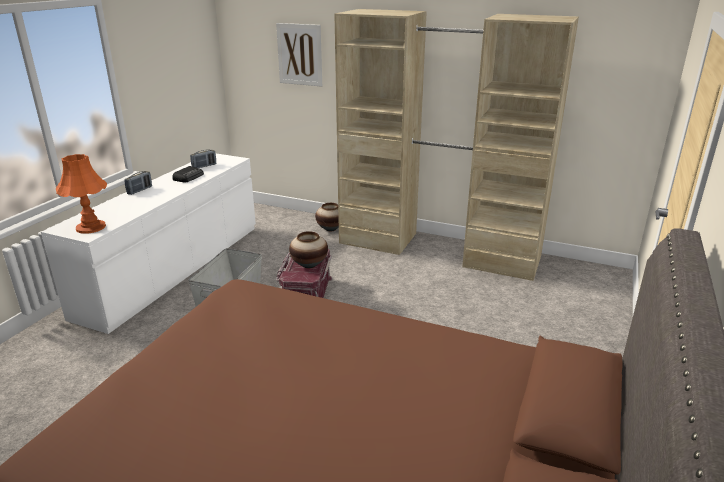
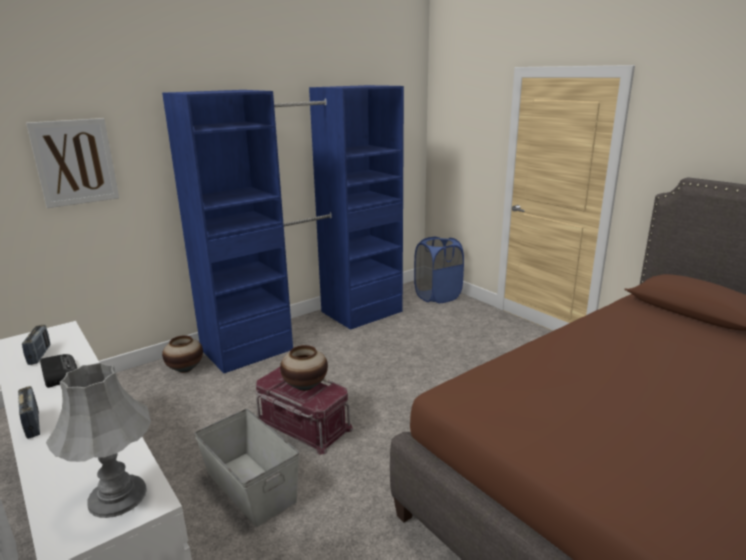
camera: 60 degrees left, 5 degrees down
(90, 227) = (118, 497): orange table lamp -> grey table lamp
(438, 249) = (309, 329): beige wardrobe -> blue wardrobe
(599, 290) = (437, 296): none -> blue laundry basket

